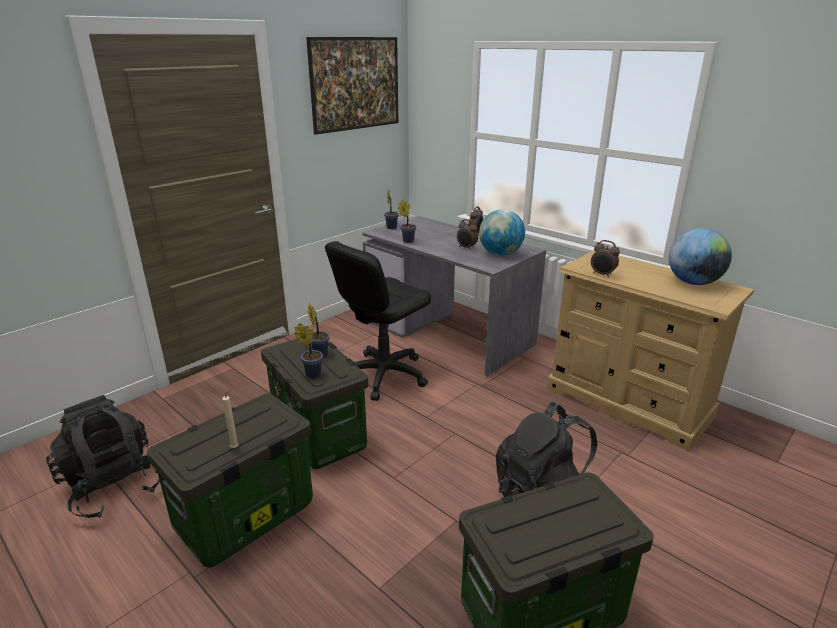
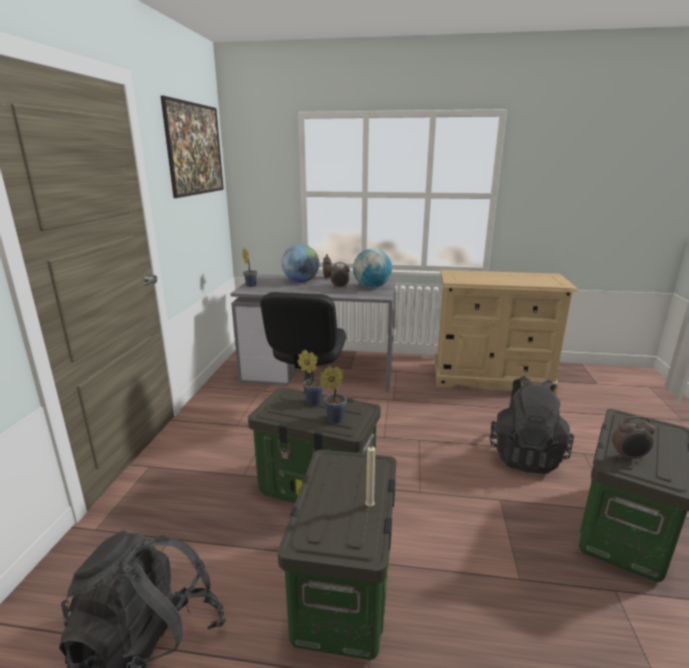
camera: 35 degrees left, 5 degrees down
(407, 241) = (283, 292): potted plant -> none
(602, 274) = (476, 282): alarm clock -> alarm clock (628, 457)
(693, 282) = (528, 276): globe -> globe (301, 281)

